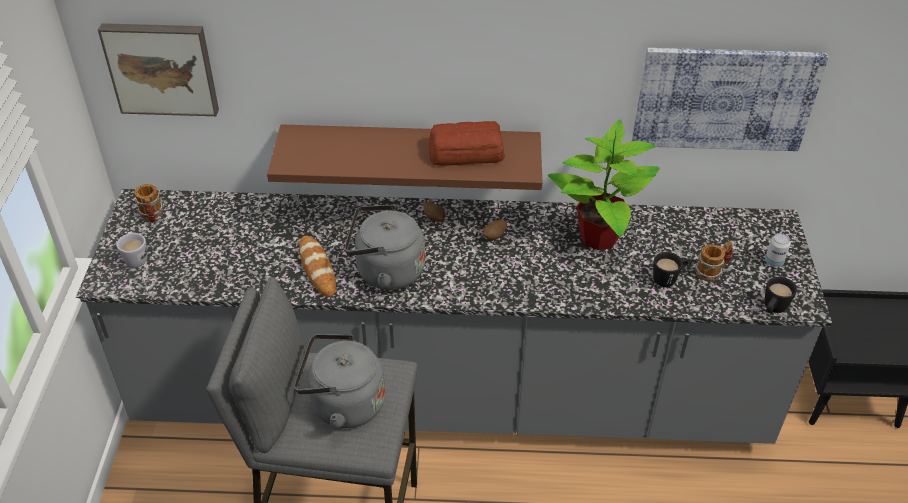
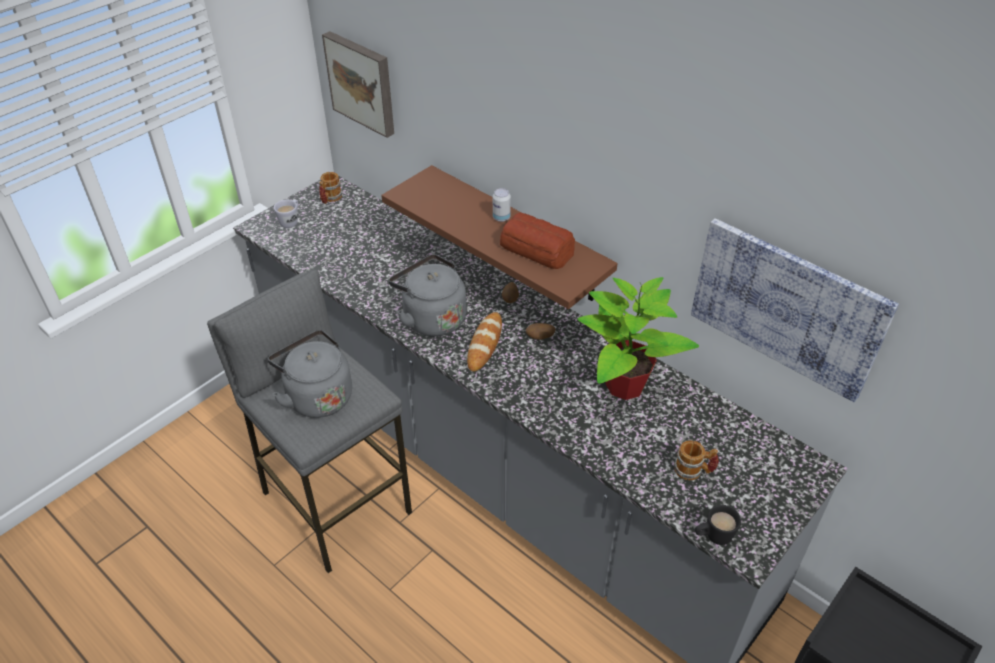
camera: 40 degrees right, 0 degrees up
(317, 268) = (389, 290): bread -> bread (485, 344)
(668, 279) = (645, 453): black mug -> none
(773, 262) = (764, 498): can -> can (501, 218)

